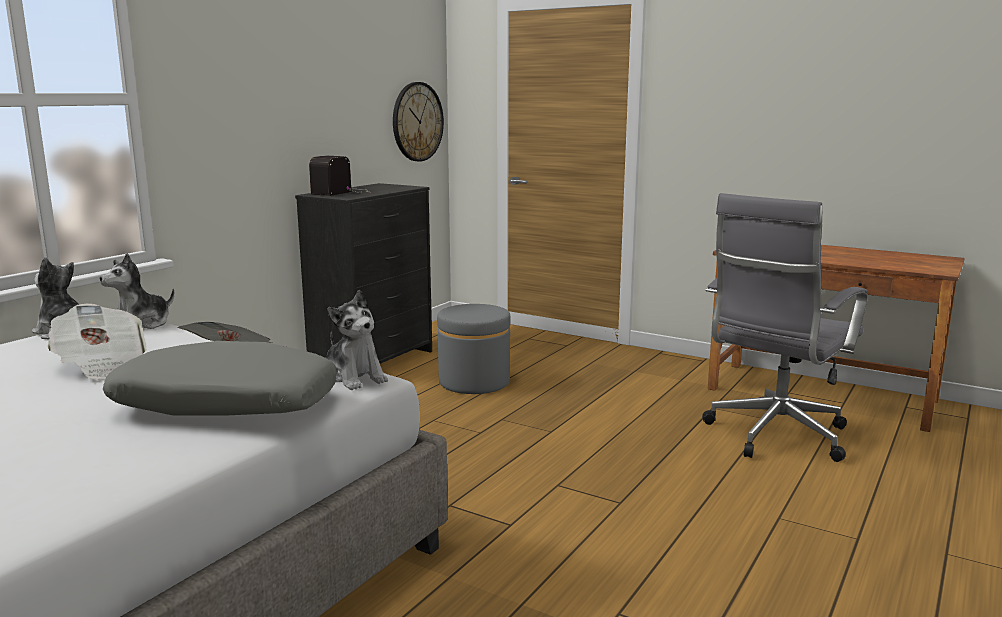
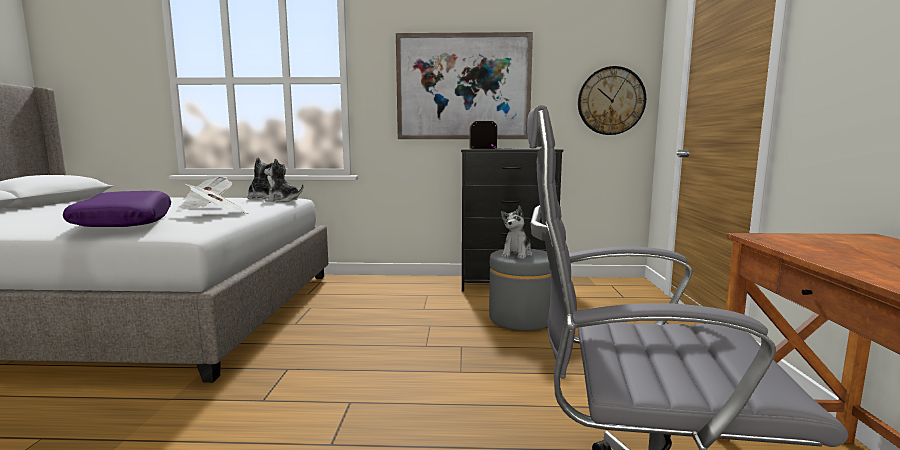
camera: 60 degrees right, 5 degrees down
(225, 405) = (124, 223): grey pillow -> purple pillow
(288, 108) = (463, 87): none -> picture
(354, 377) = (187, 231): plush toy -> plush toy (517, 254)

